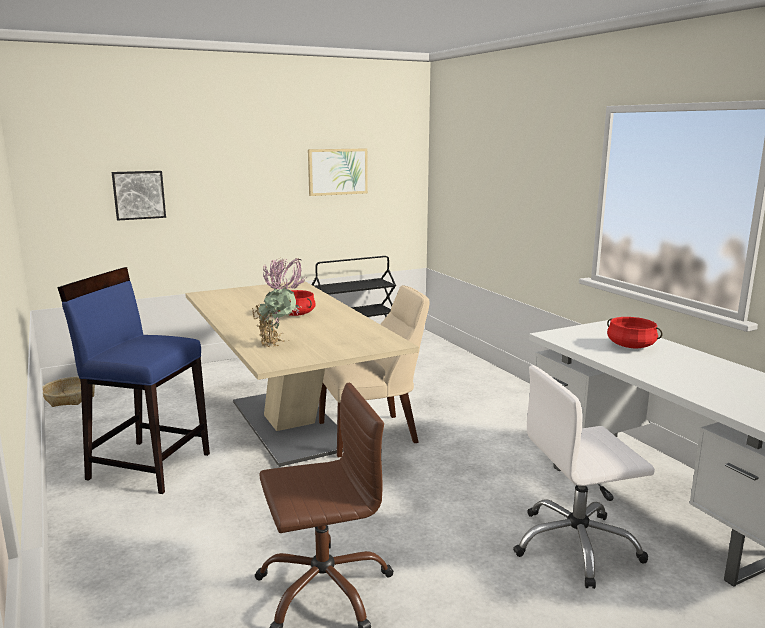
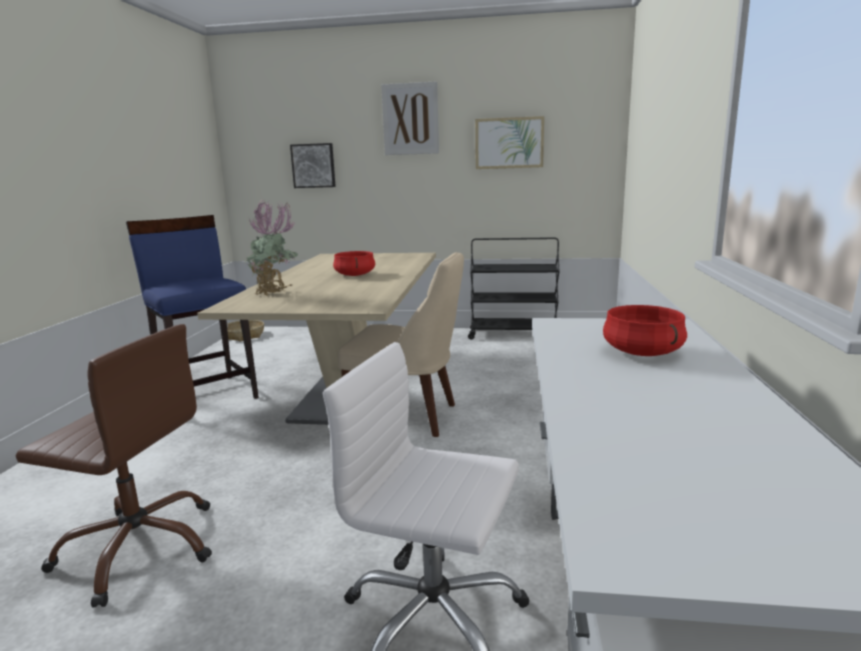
camera: 35 degrees right, 0 degrees up
(246, 147) = (410, 119): none -> picture

